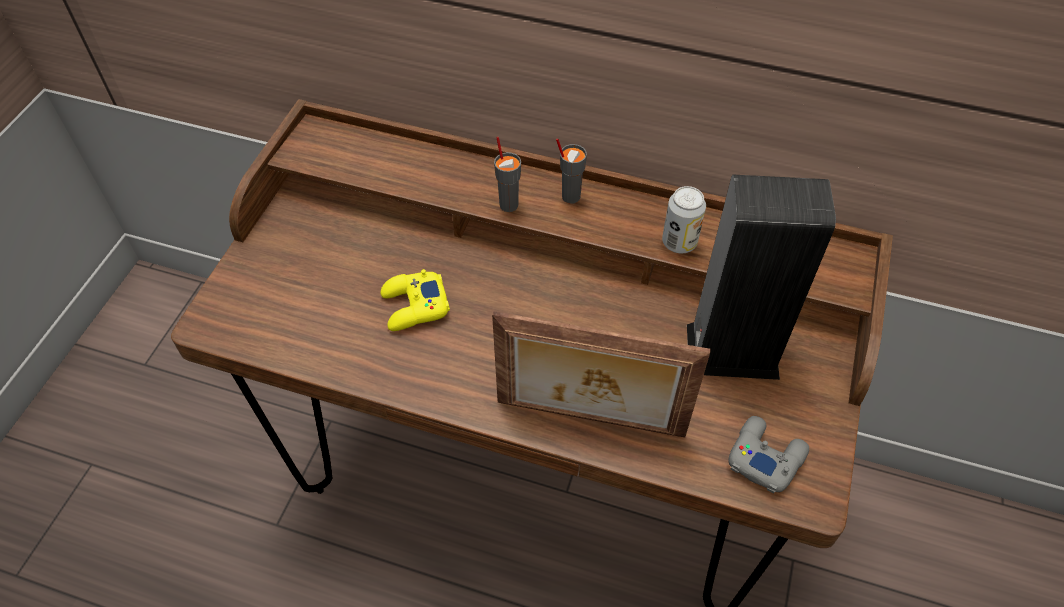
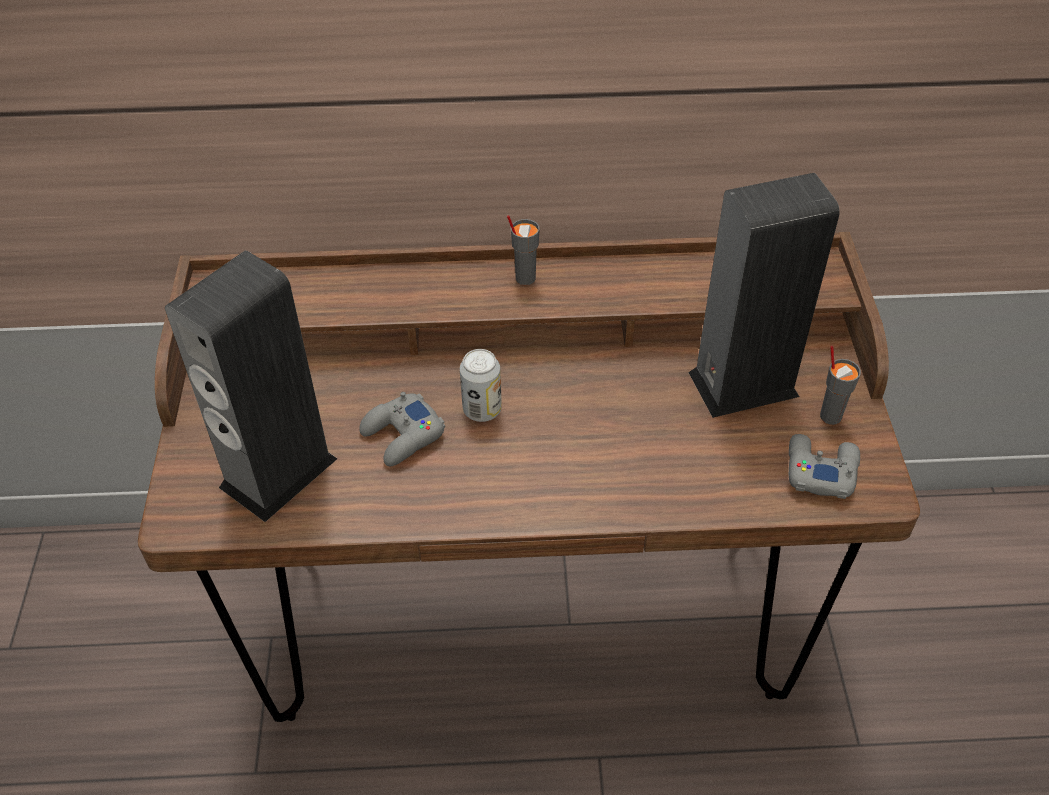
camera: 20 degrees left, 5 degrees down
(302, 308) = (278, 473): none -> speaker
(414, 306) = (402, 435): yellow game controller -> grey game controller
(508, 204) = (465, 302): grey cup -> grey cup (830, 415)
(589, 421) = (638, 490): picture frame -> none
(679, 242) = (654, 292): can -> can (482, 410)

